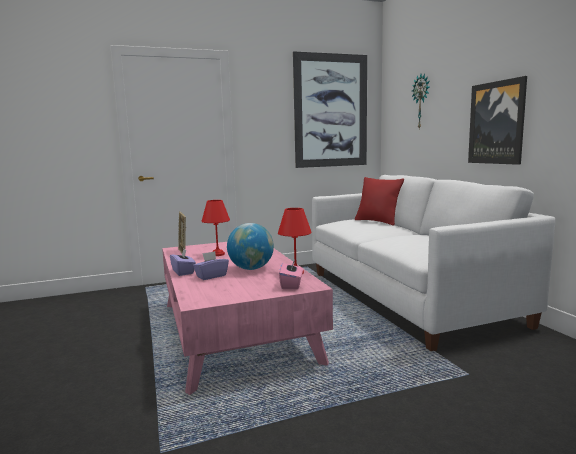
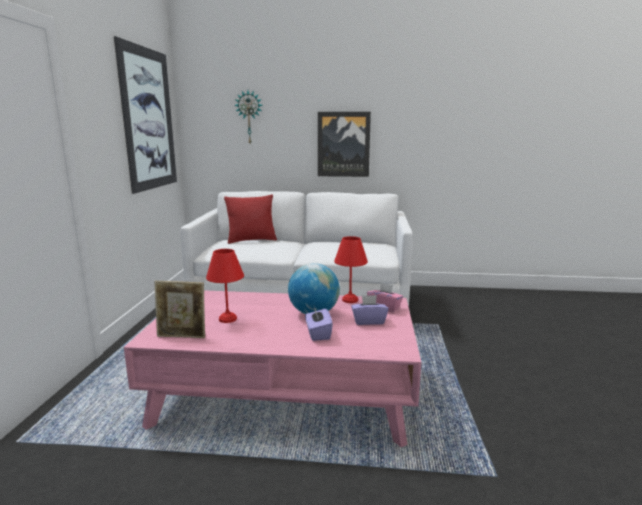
camera: 65 degrees left, 5 degrees up
(183, 272) = (281, 346): purple tissue box -> purple tissue box (368, 321)

